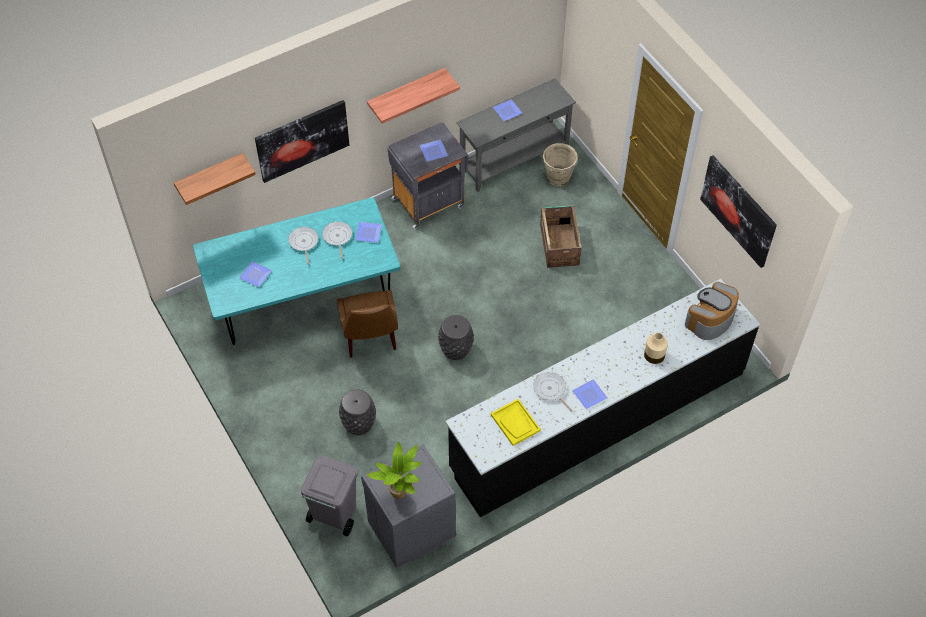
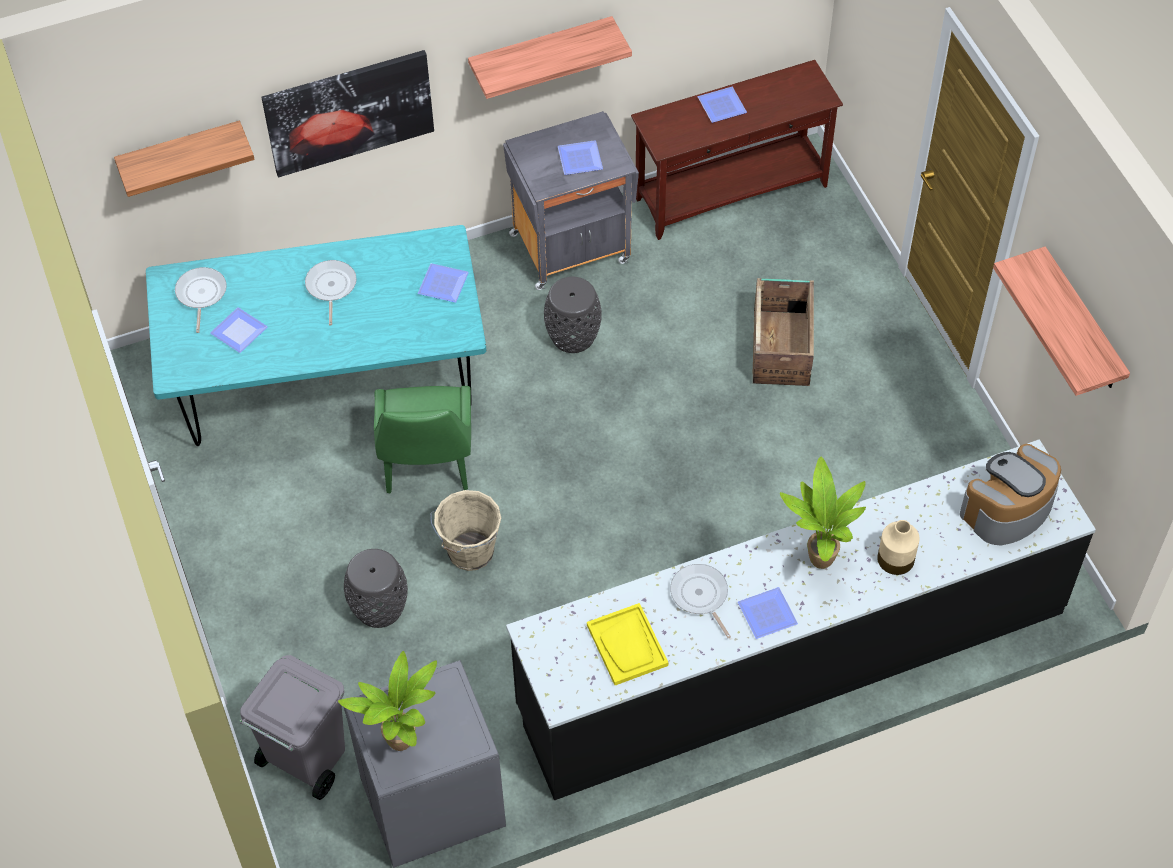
camera: 10 degrees right, 0 degrees up
(337, 237) = (389, 285): frying pan -> frying pan (201, 294)
(370, 338) = (427, 465): brown chair -> green chair
(456, 349) = (569, 502): grey stool -> grey stool (573, 336)
(514, 159) = (731, 191): grey console table -> brown console table
(557, 178) = (800, 233): beige bucket -> beige bucket (469, 553)
(611, 361) = (817, 560): none -> potted plant
(738, 210) = (1082, 322): picture -> shelf

